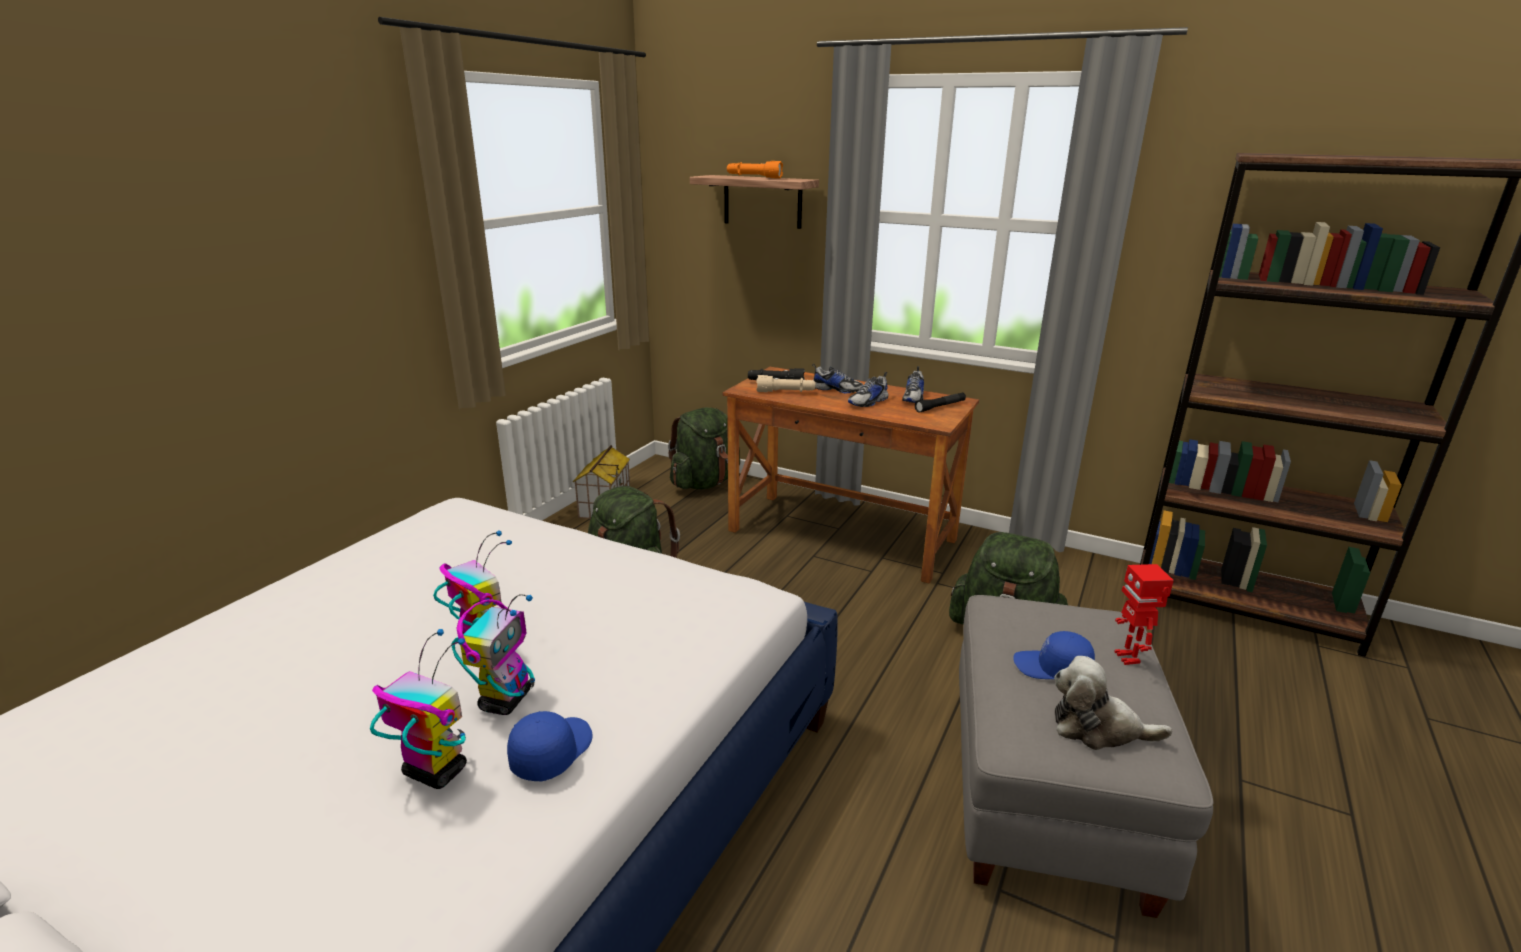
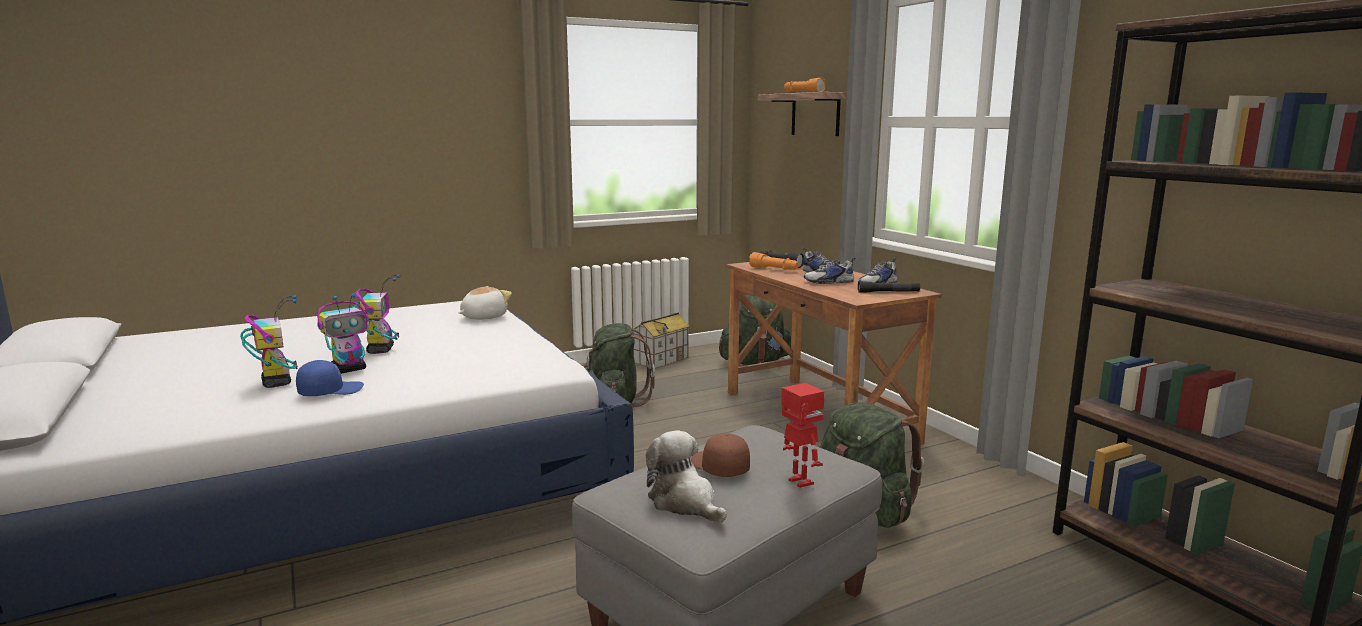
camera: 35 degrees right, 10 degrees down
(515, 536) = (483, 317): none -> plush toy
(785, 392) = (774, 269): beige flashlight -> orange flashlight
(1052, 669) = (718, 467): blue cap -> brown cap
(1128, 658) = (799, 482): toy robot -> toy robot turned 120 degrees clockwise

